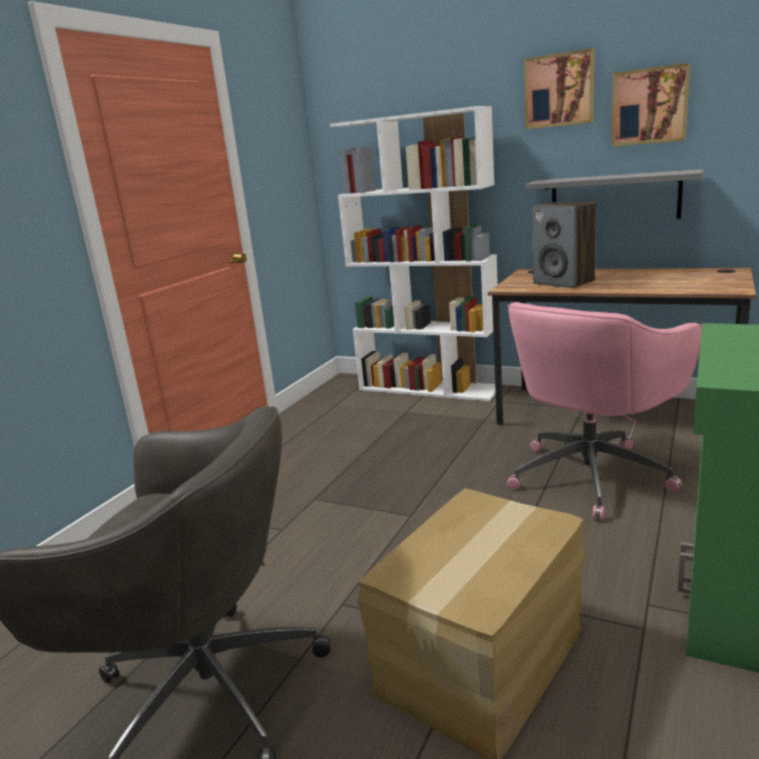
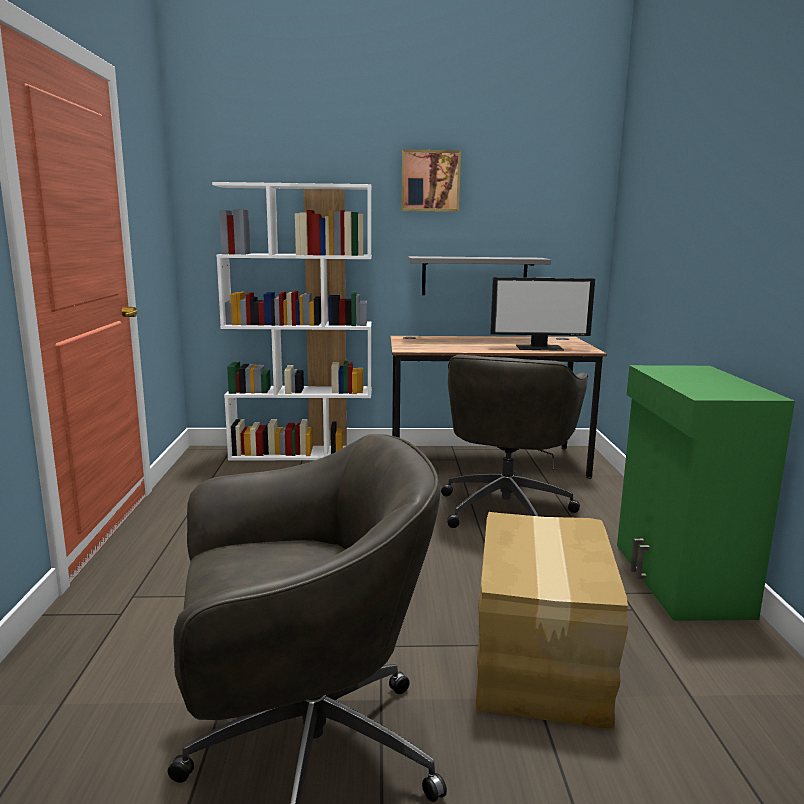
camera: 30 degrees left, 5 degrees down
(564, 282) = (450, 345): speaker -> none
(592, 474) = (506, 508): pink office chair -> grey office chair
(649, 106) = (502, 203): picture -> none
(672, 285) = (539, 347): none -> monitor

